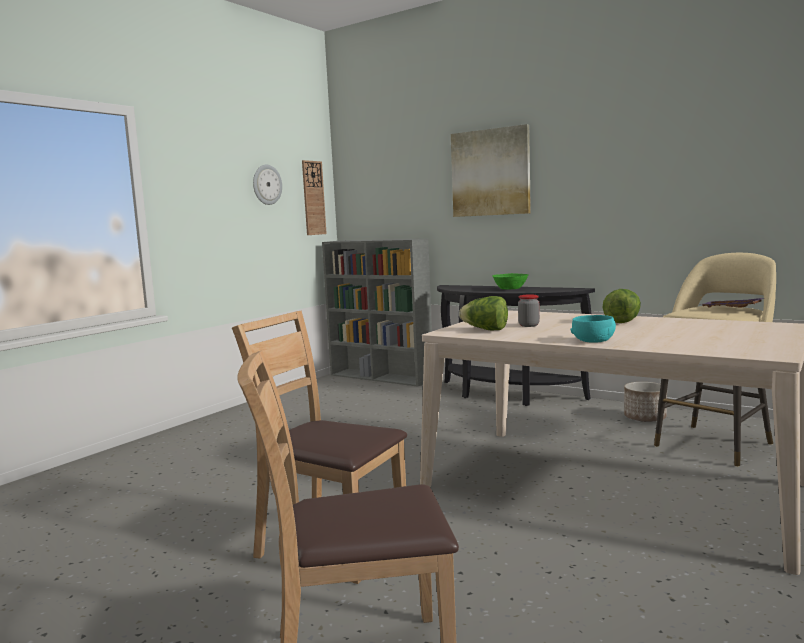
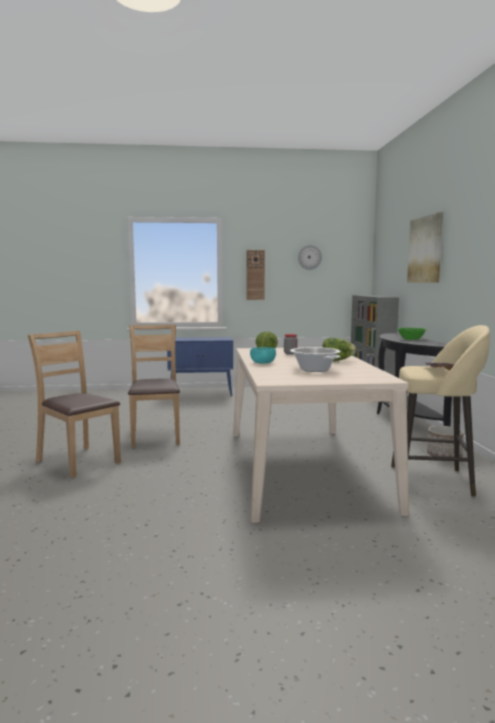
camera: 50 degrees right, 0 degrees up
(166, 450) = (201, 393): none -> blue cabinet
(313, 198) = (350, 265): wall clock -> wall clock (255, 275)
(686, 333) = (315, 369): none -> cooking pot

